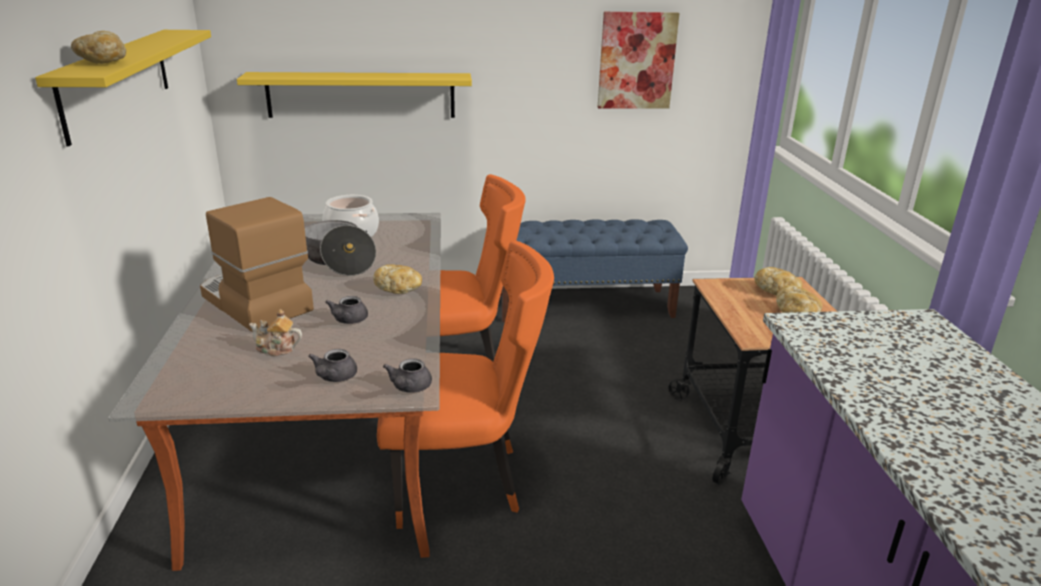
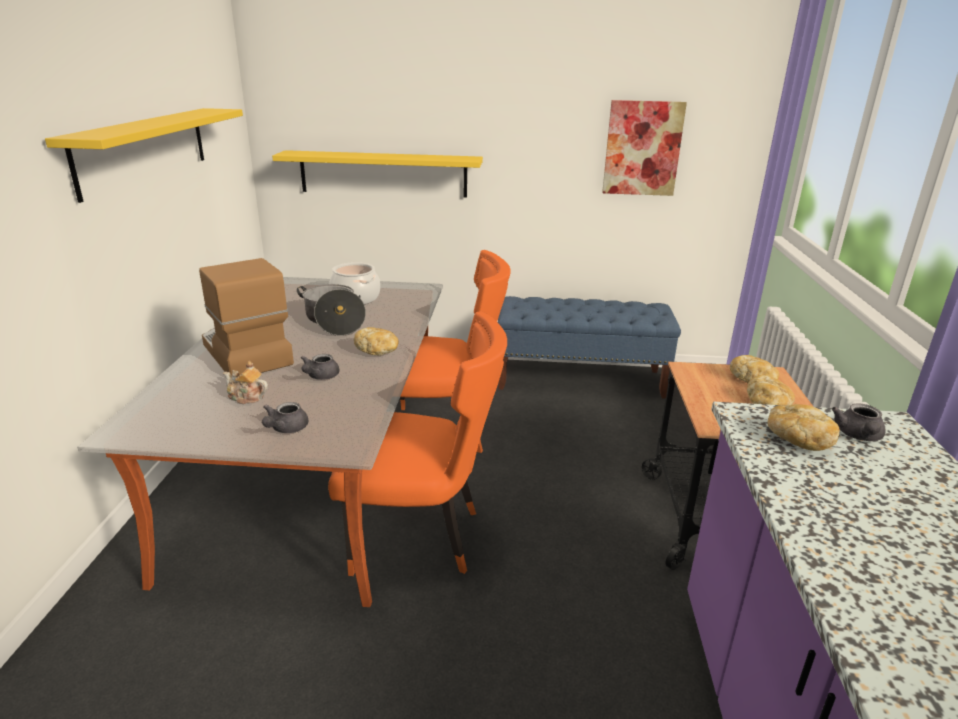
camera: 10 degrees right, 0 degrees up
(103, 62) = (116, 129): bread -> bread (797, 440)
(409, 388) = (349, 445): grey teapot -> grey teapot (858, 436)

